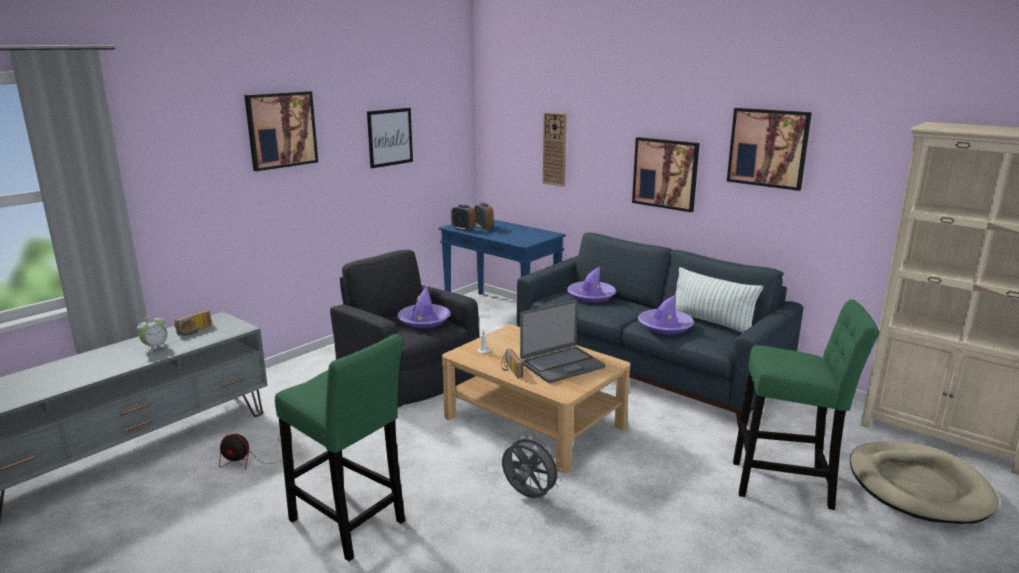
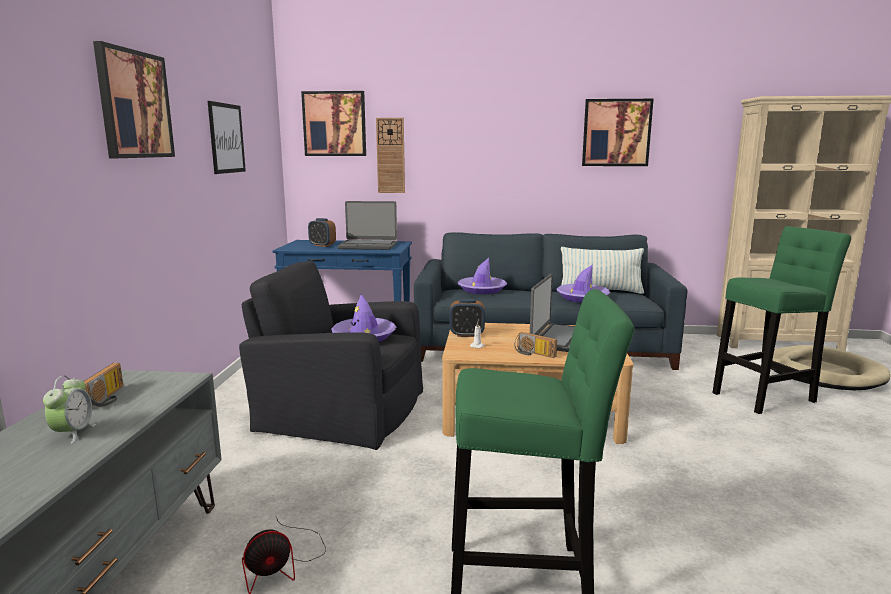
camera: 35 degrees left, 5 degrees down
(463, 229) = (304, 248): alarm clock -> alarm clock (467, 335)
(516, 234) = (368, 246): none -> laptop
(528, 496) = (634, 473): grey fan -> none
(665, 173) = (518, 166): picture -> picture (334, 124)

